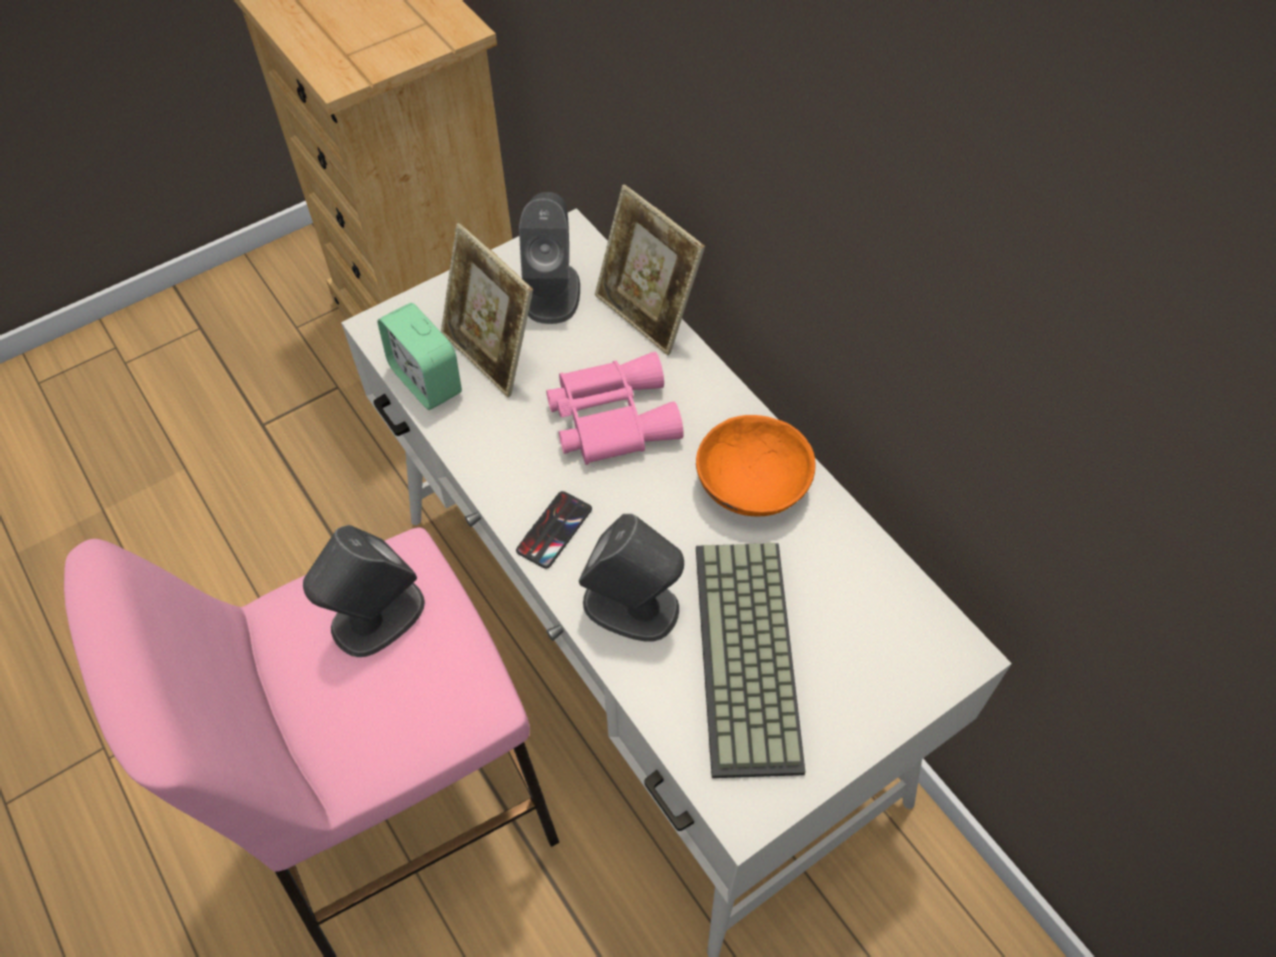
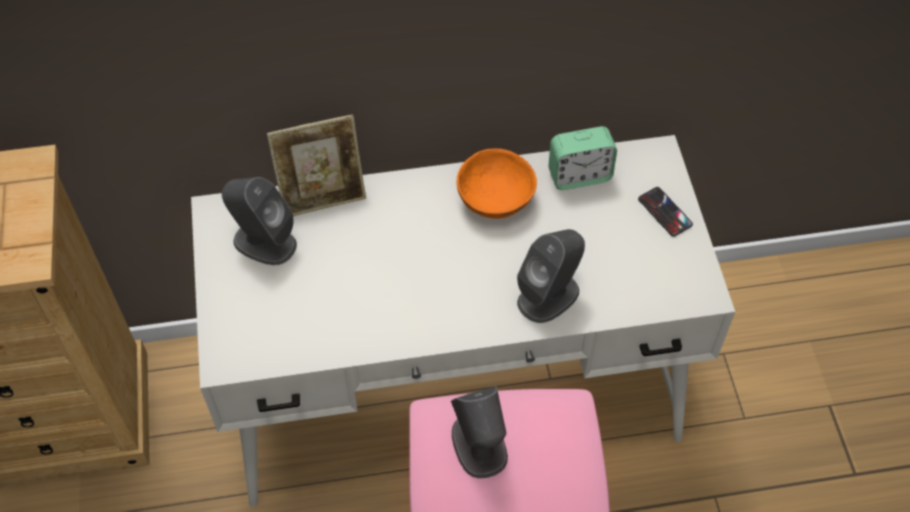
camera: 65 degrees left, 0 degrees up
(426, 380) = (296, 349): alarm clock -> alarm clock (579, 175)
(491, 354) = (298, 300): picture frame -> none
(554, 530) = (469, 316): phone -> phone (665, 212)
(610, 416) = (397, 250): pink binoculars -> none
(751, 657) = (614, 250): keyboard -> none

